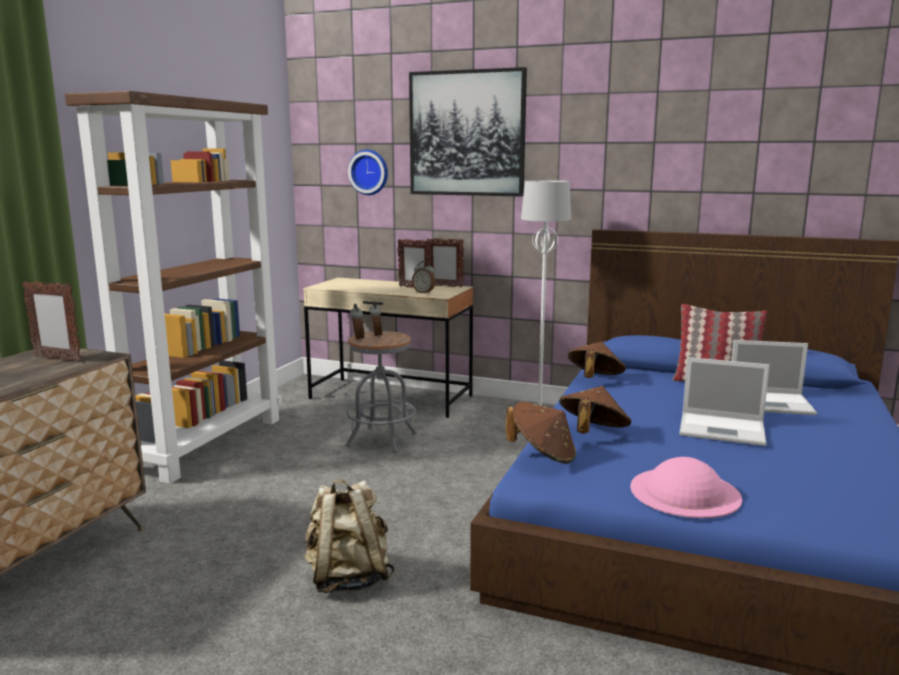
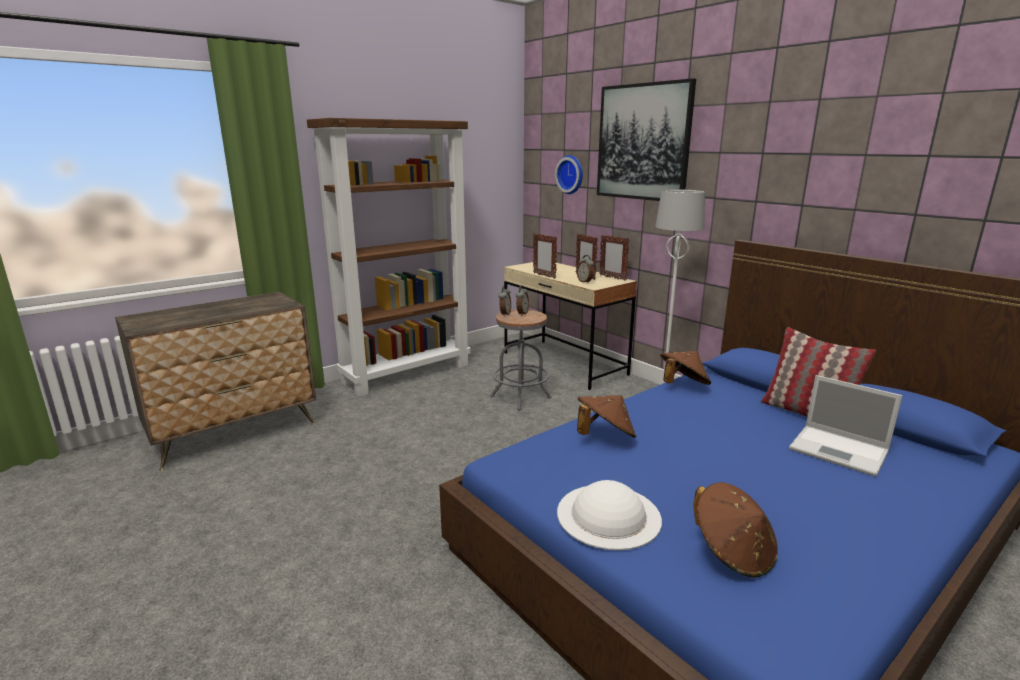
camera: 30 degrees right, 5 degrees up
(57, 359) = (264, 302): picture frame -> picture frame (544, 276)
(348, 578) = (387, 497): beige backpack -> none
(542, 455) = (534, 445): brown hat -> brown hat (733, 552)
(685, 492) = (608, 515): pink hat -> white hat
(723, 429) = (739, 465): laptop -> none

